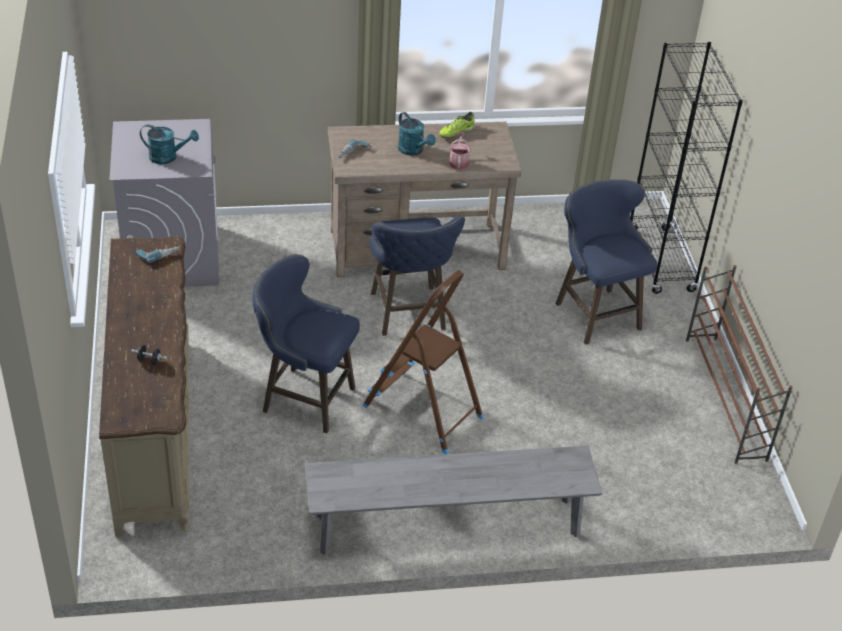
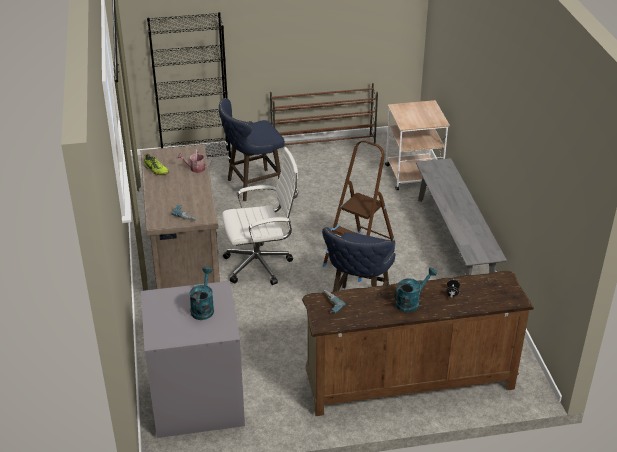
camera: 90 degrees left, 5 degrees down
(408, 314) = (261, 264): blue stool -> white office chair
(413, 151) = (181, 188): turquoise watering can -> turquoise watering can (411, 302)
(638, 501) = (413, 176): none -> beige cart

